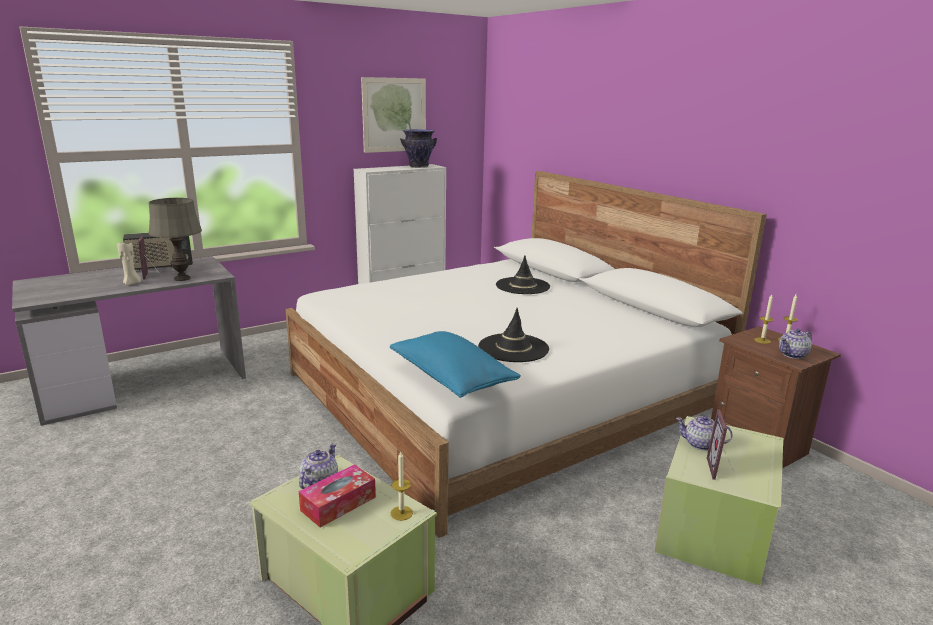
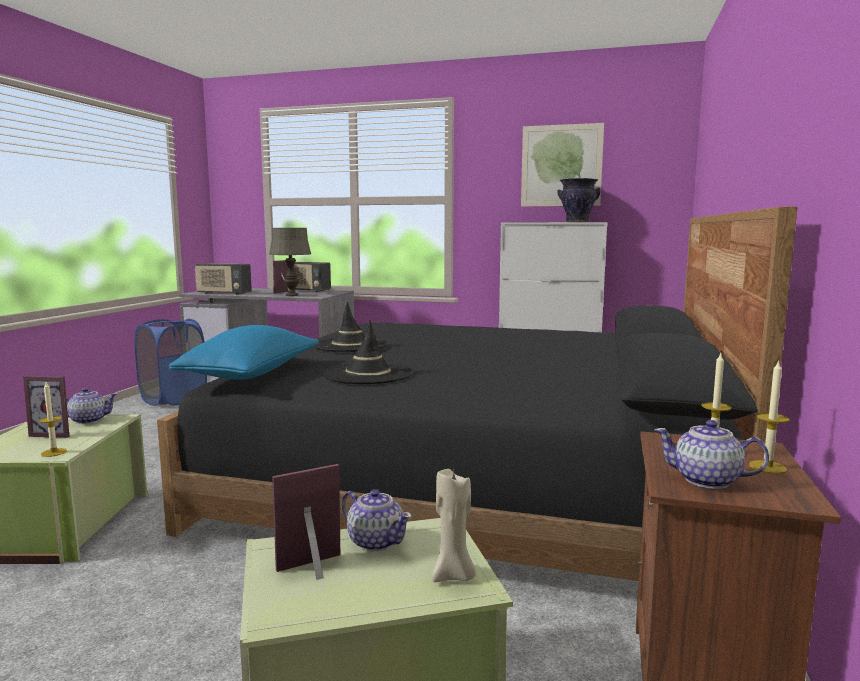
camera: 50 degrees right, 10 degrees down
(75, 444) = (174, 399): none -> blue laundry basket
(80, 294) = (223, 293): none -> radio
(132, 283) = (261, 293): beige candle -> beige candle (454, 576)
(338, 504) = (56, 433): tissue box -> picture frame
(500, 393) = (479, 472): white bed -> black bed
(522, 286) = (557, 347): black hat -> black hat (350, 345)
(701, 444) = (375, 541): teapot -> teapot turned 150 degrees clockwise

